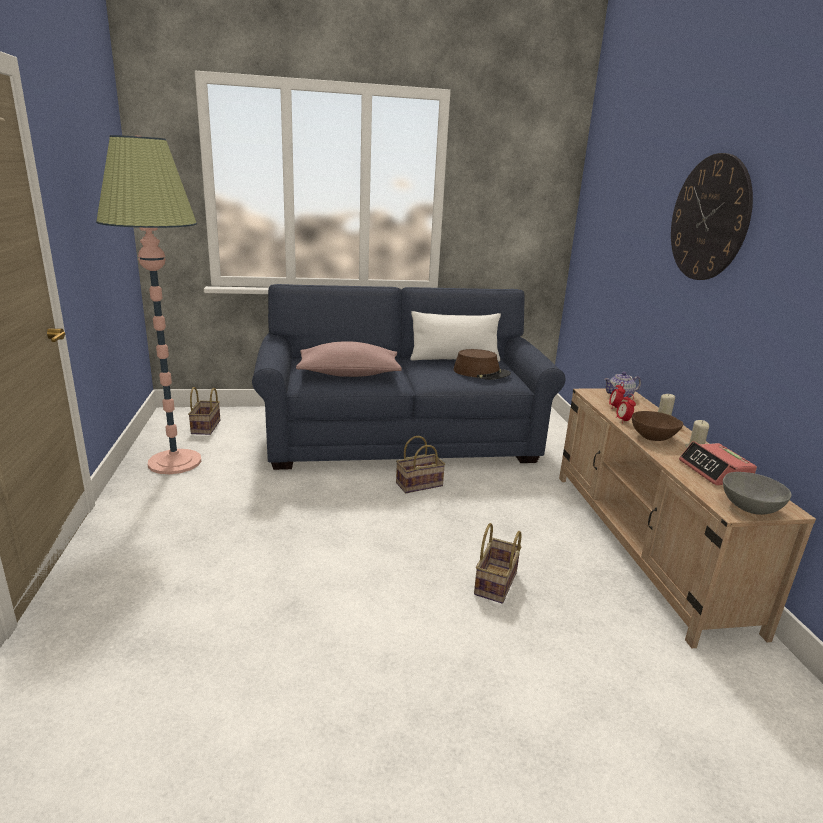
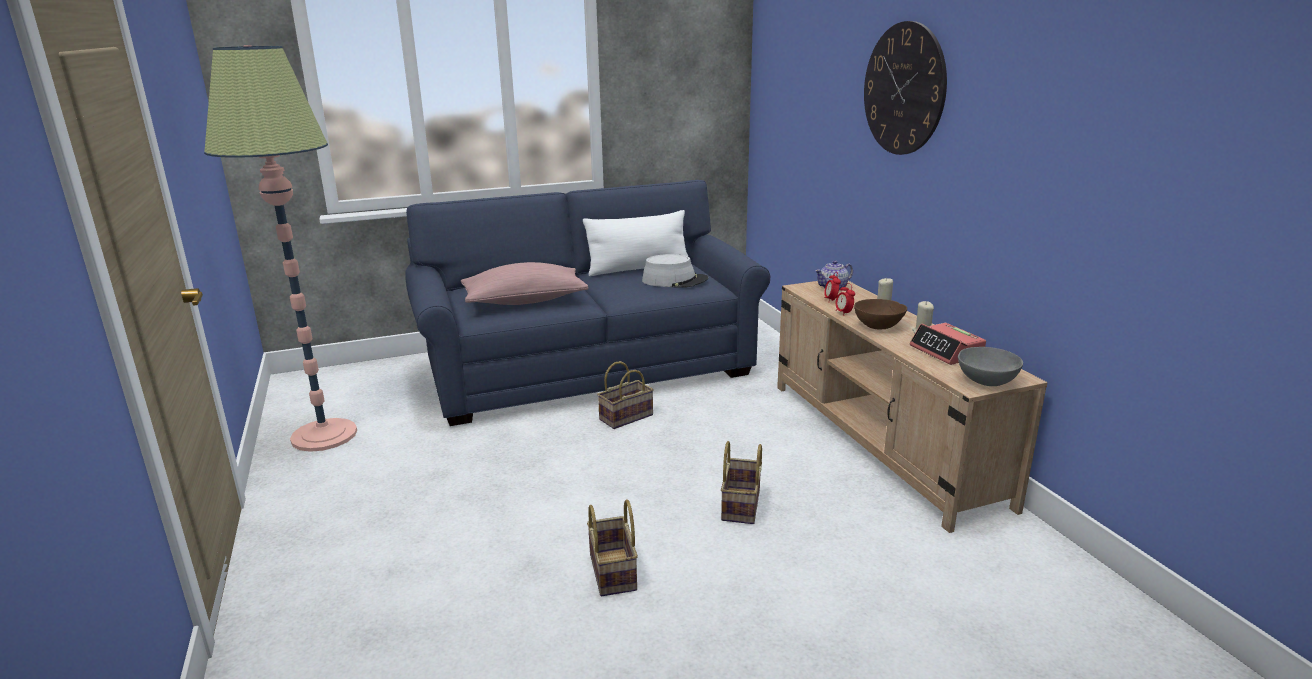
camera: 10 degrees left, 0 degrees up
(206, 427) = (346, 390): basket -> basket (614, 573)
(481, 372) = (674, 280): brown hat -> grey hat

